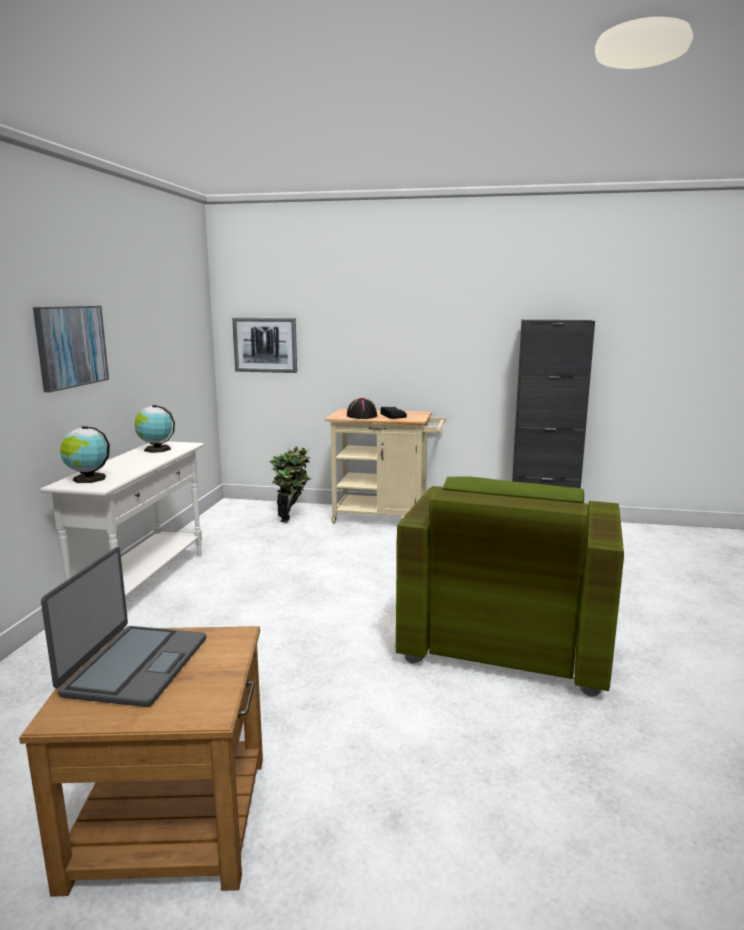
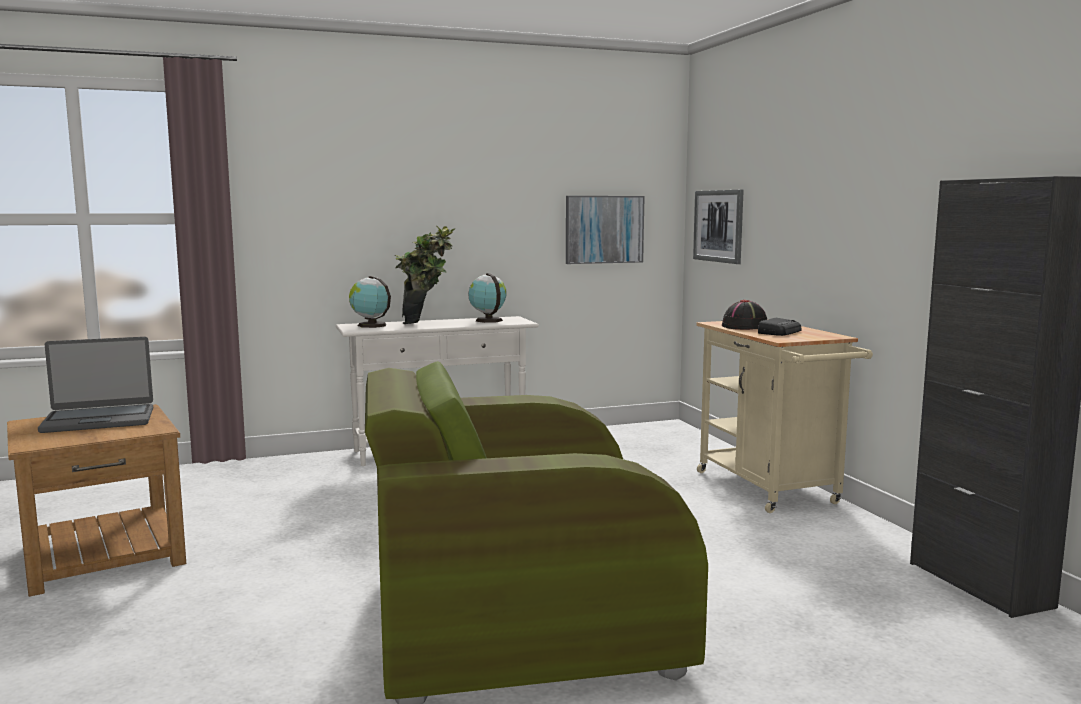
camera: 60 degrees right, 5 degrees down
(71, 346) = (407, 206): picture -> picture (604, 229)
(292, 518) = (680, 454): potted plant -> potted plant (427, 324)

